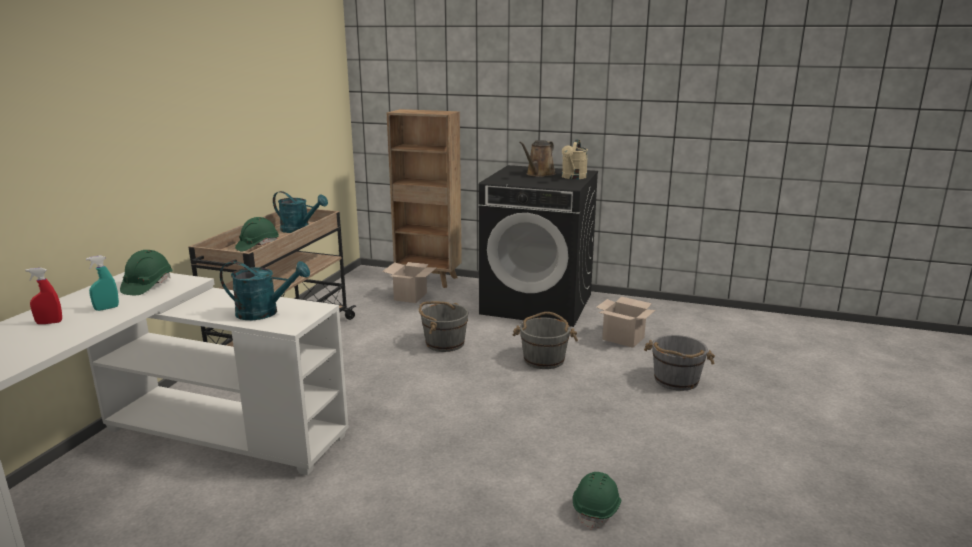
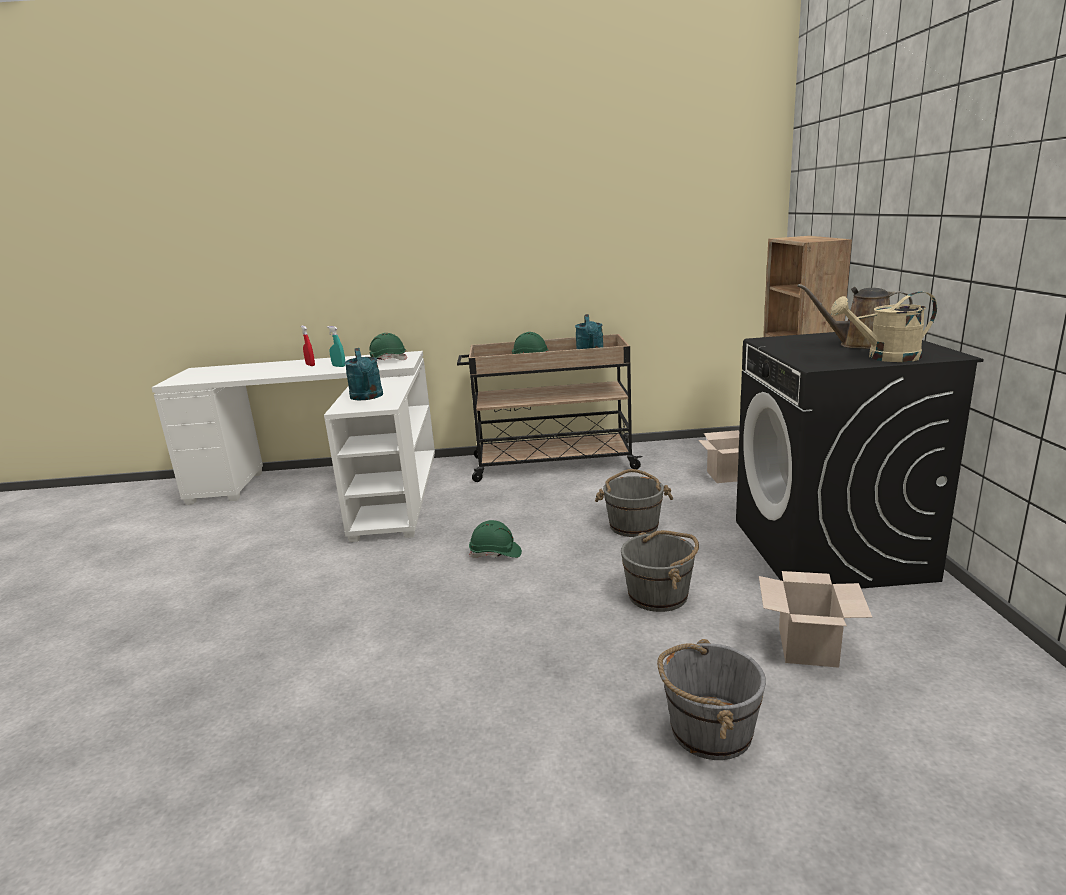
camera: 70 degrees right, 0 degrees up
(597, 509) = (325, 712): green hard hat -> green hard hat (495, 554)

